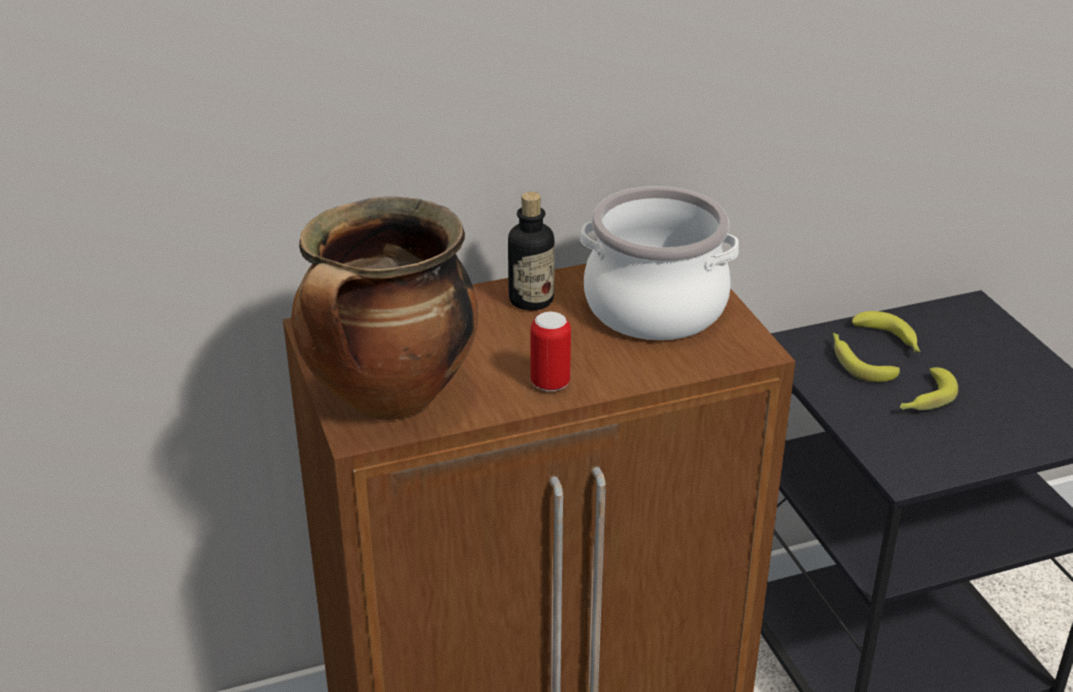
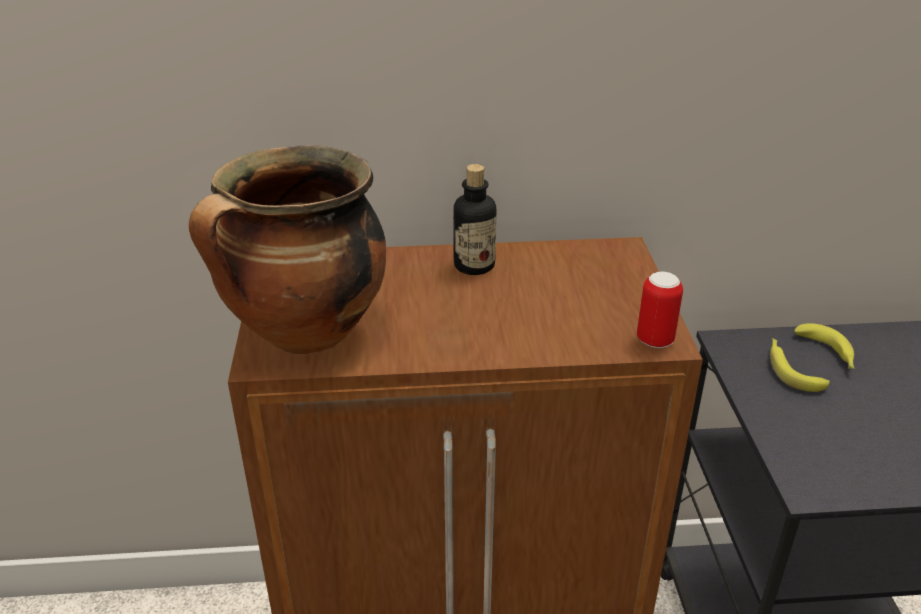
camera: 15 degrees right, 0 degrees up
(550, 383) = (455, 343): can -> can (655, 340)
(655, 308) = (583, 289): cooking pot -> none
(924, 399) = (848, 415): banana -> none

